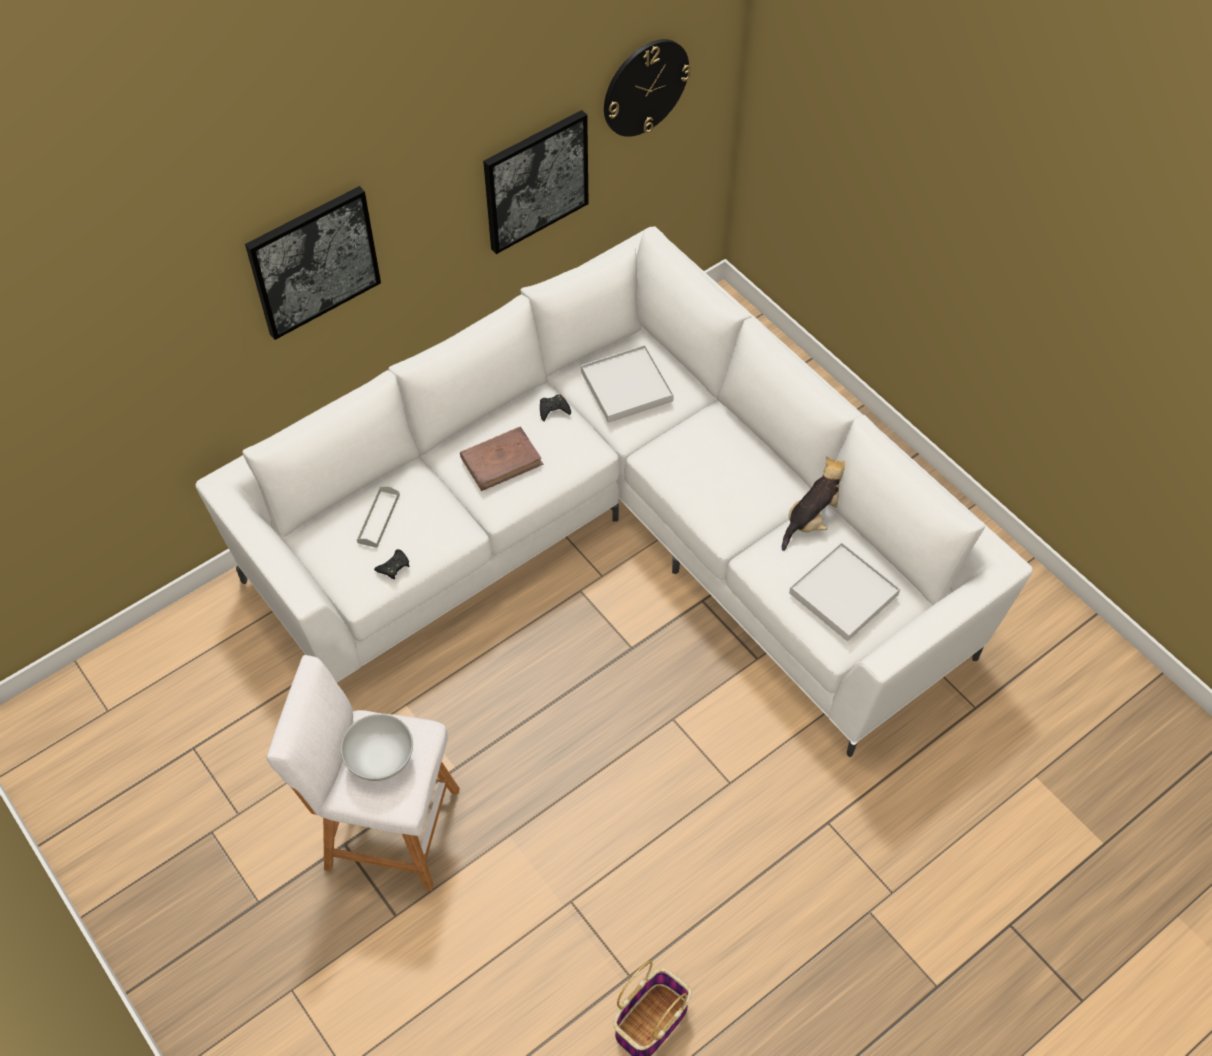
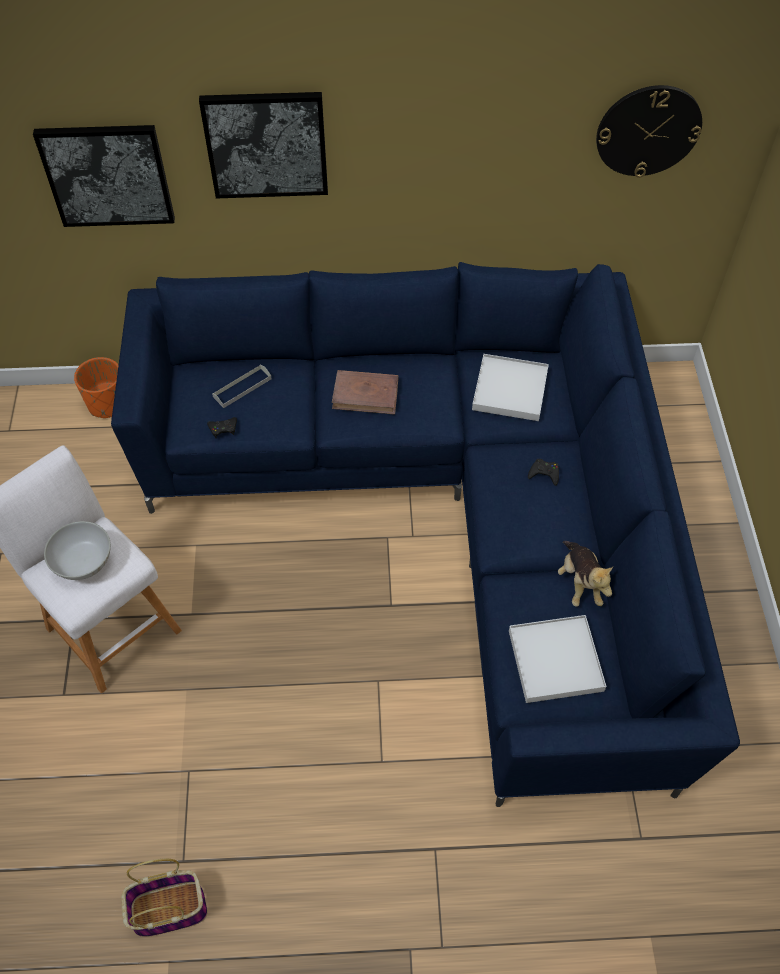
camera: 35 degrees right, 0 degrees up
(194, 623) = (108, 403): none -> orange planter
(535, 180) = (508, 171): picture -> picture (107, 175)
(553, 409) = (438, 377): black game controller -> black game controller (544, 473)
(617, 536) = (448, 512): white sofa -> blue sofa
(812, 520) = (580, 582): plush toy -> plush toy turned 90 degrees clockwise

